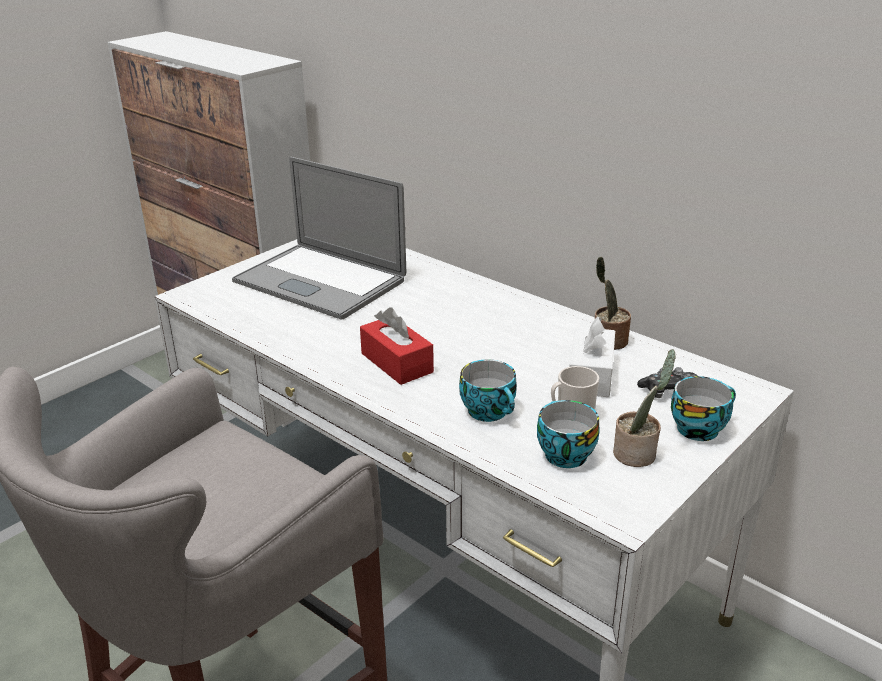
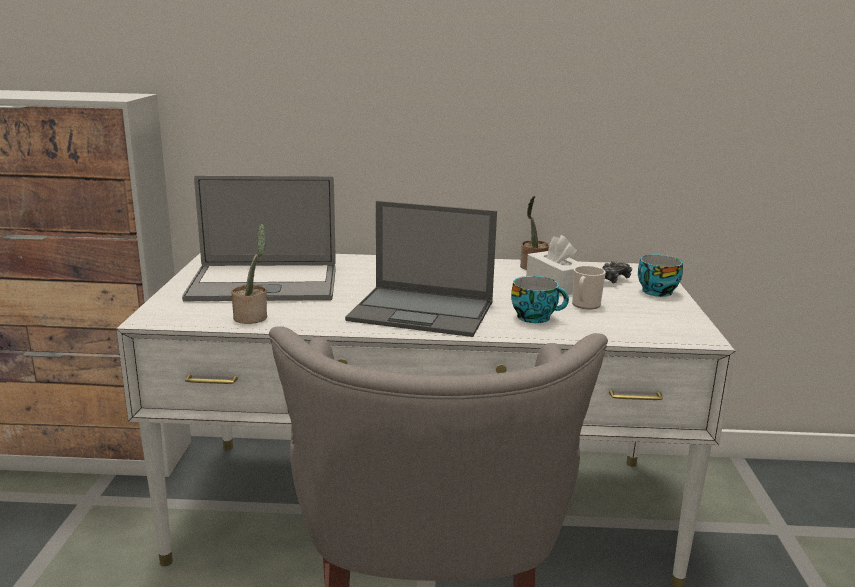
camera: 40 degrees left, 10 degrees down
(397, 363) = (423, 311): red tissue box -> laptop
(562, 454) = (616, 323): cup -> none
(637, 454) = (652, 311): potted plant -> potted plant (252, 317)

